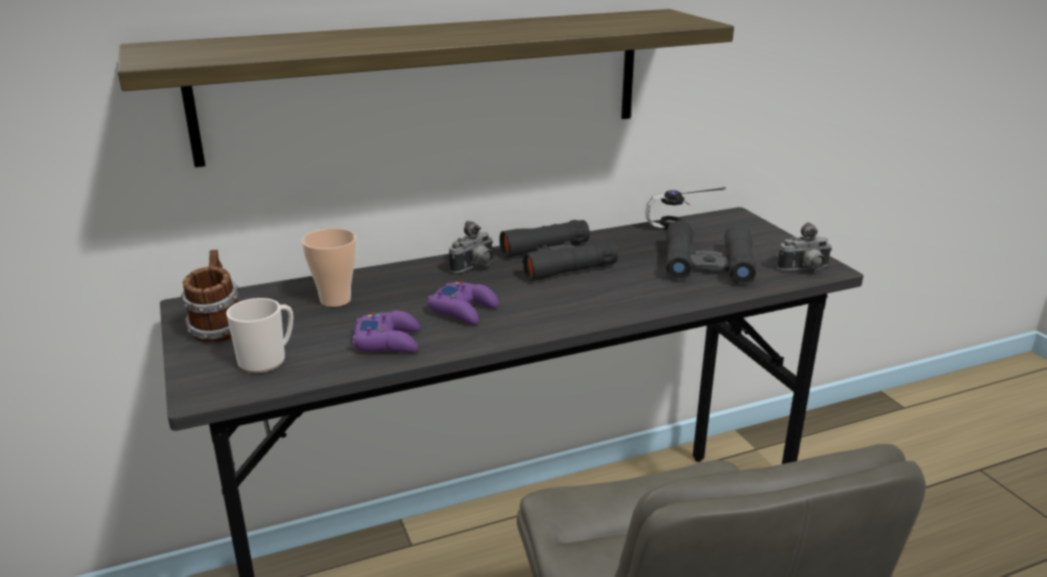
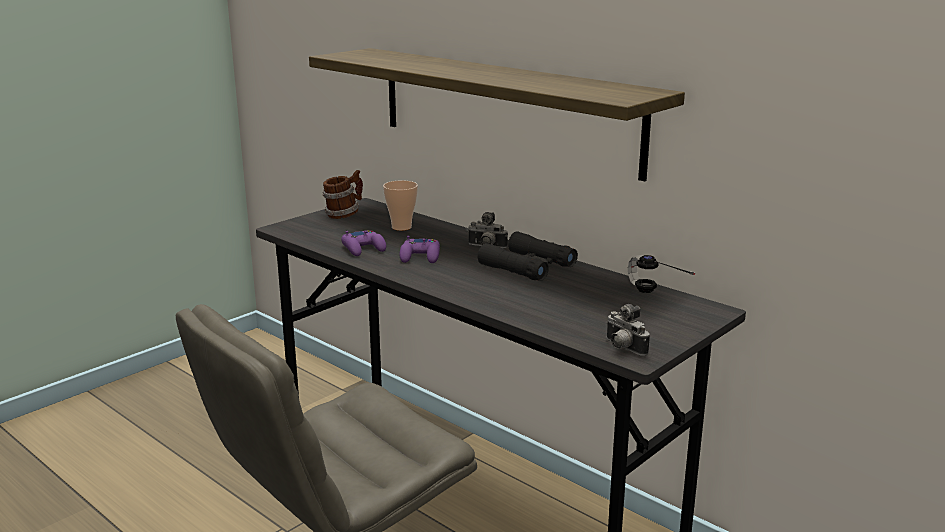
camera: 65 degrees right, 5 degrees down
(267, 360) = (321, 230): mug -> none
(708, 264) = (585, 312): black binoculars -> none

